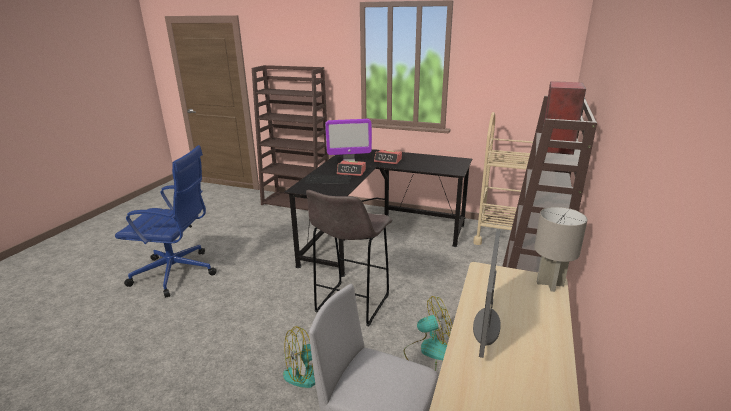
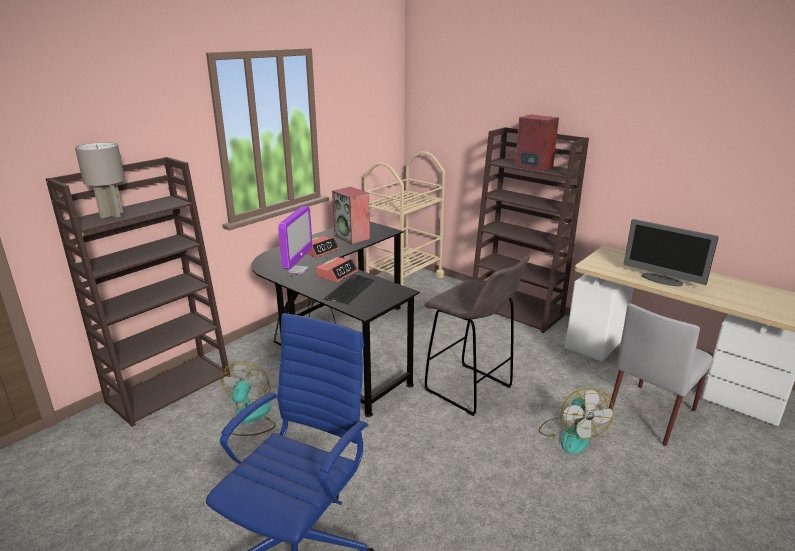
camera: 70 degrees left, 0 degrees up
(425, 164) = (352, 237): none -> speaker
(429, 352) = (555, 364): fan -> fan (250, 418)
(550, 284) = (611, 252): grey table lamp -> grey table lamp (112, 215)

